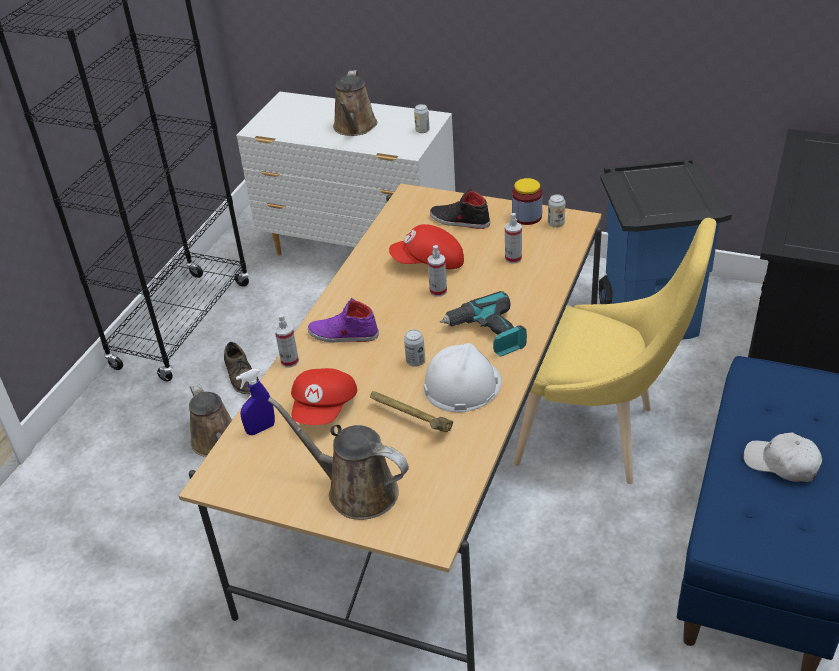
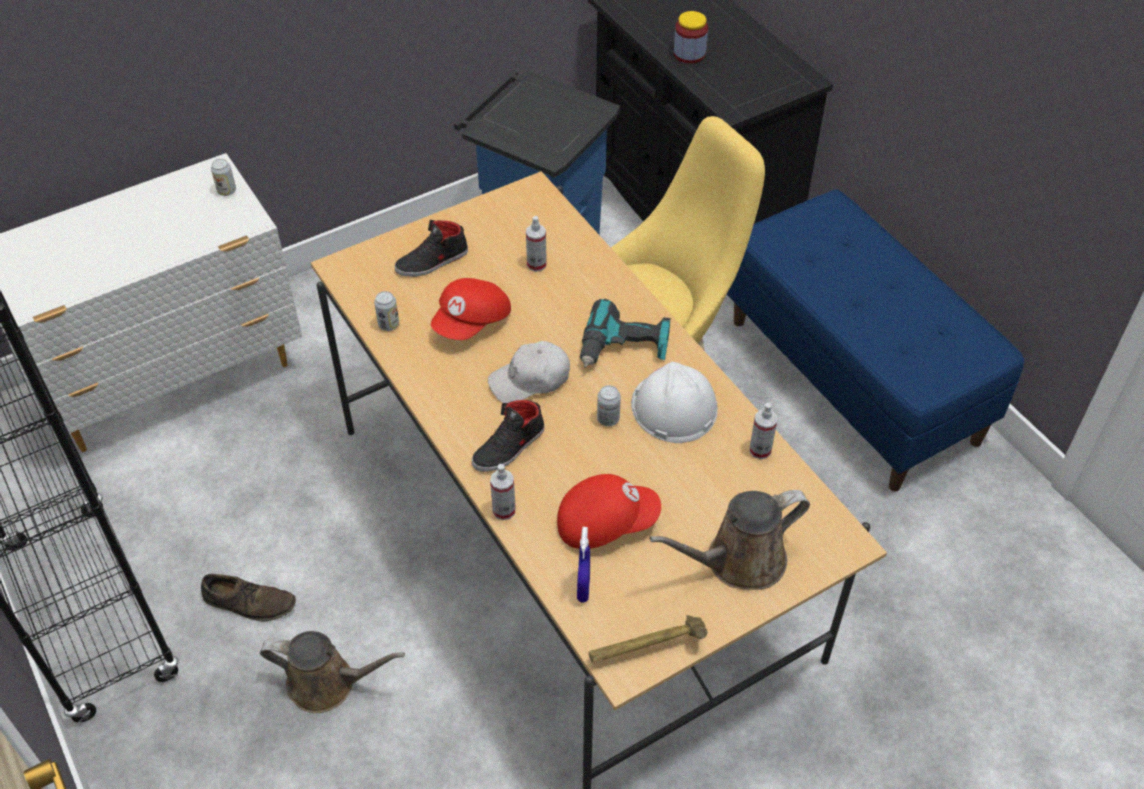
camera: 55 degrees left, 10 degrees up
(325, 409) = (605, 522): red cap -> red cap turned 60 degrees counterclockwise
(343, 335) = (509, 447): purple shoe -> black shoe
(354, 127) = (142, 233): brown watering can -> none
(411, 420) = (685, 470): hammer -> hammer (646, 649)
(438, 291) = (523, 342): spray bottle -> spray bottle (760, 450)
(527, 217) = (485, 216): jar -> jar (689, 54)
(556, 224) = (520, 206): can -> can (388, 324)
(782, 464) = (876, 295): white cap -> white cap (530, 380)

